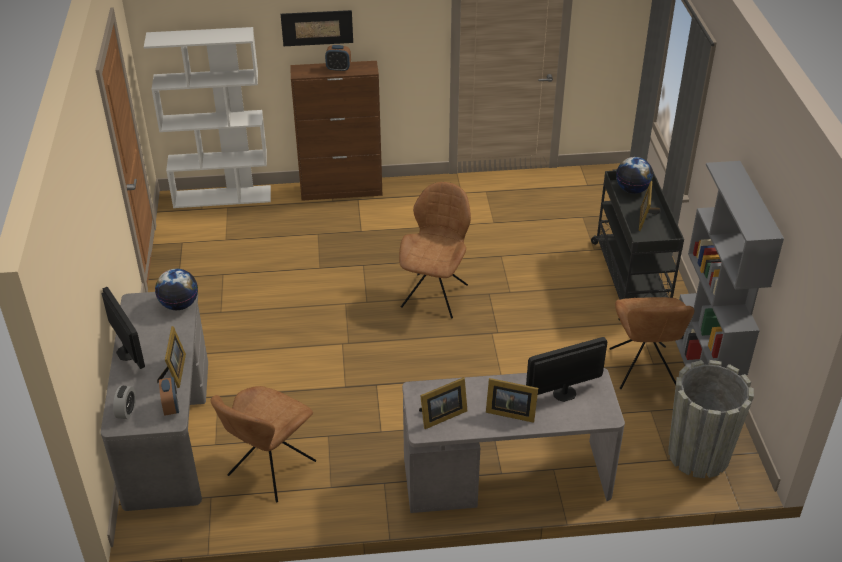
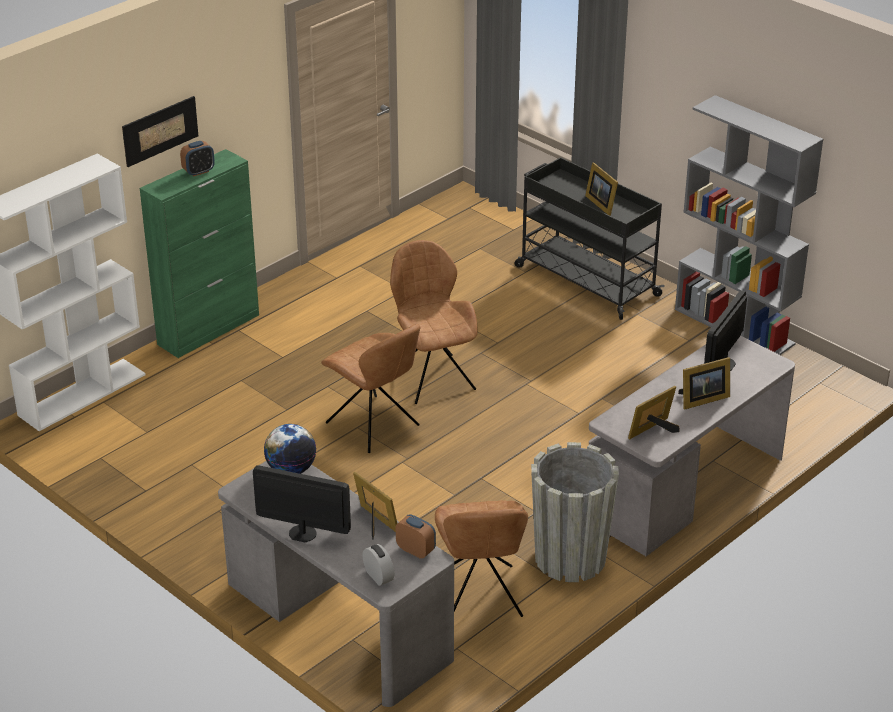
camera: 40 degrees left, 5 degrees down
(342, 190) = (209, 329): brown cabinet -> green cabinet
(441, 416) = (654, 431): picture frame -> picture frame turned 150 degrees counterclockwise
(632, 190) = (559, 185): globe -> none
(643, 370) = (687, 349): brown chair -> brown chair (374, 426)
(698, 455) = (804, 390): grey planter -> grey planter (570, 558)

